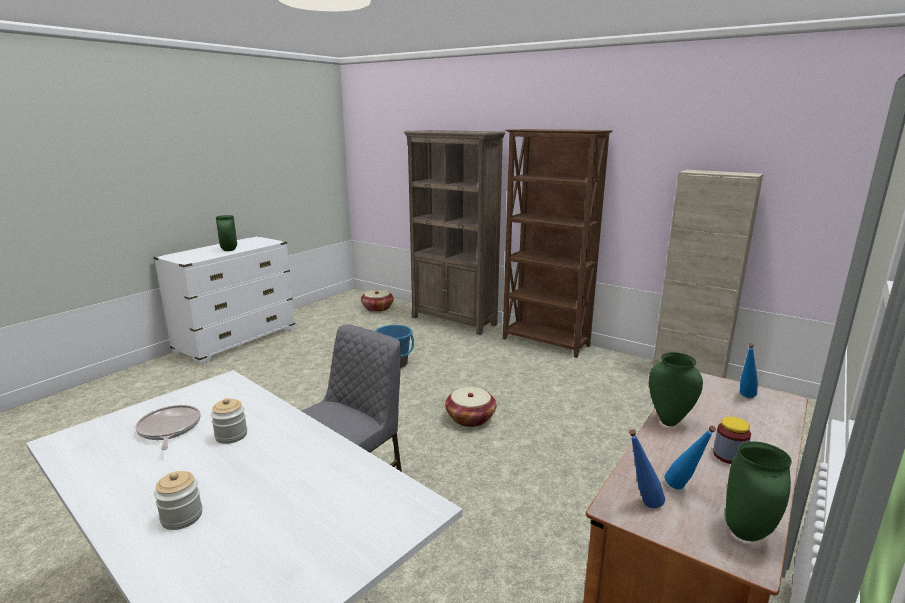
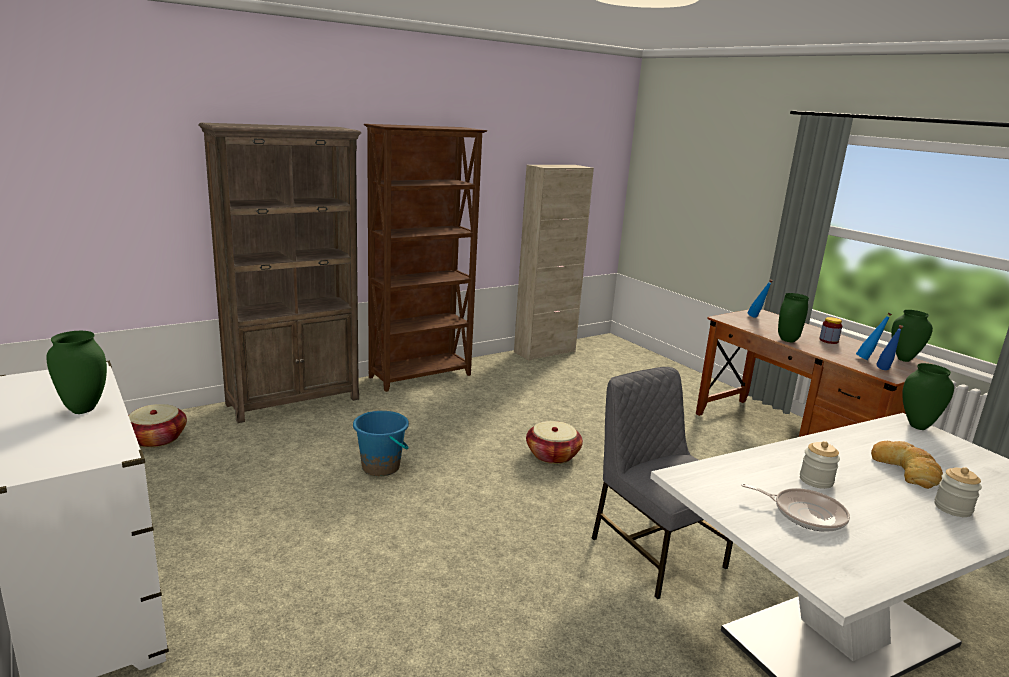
camera: 70 degrees left, 0 degrees up
(169, 429) = (805, 514): frying pan -> frying pan turned 150 degrees counterclockwise
(272, 493) = (907, 469): none -> bread
(415, 517) = (917, 426): none -> green vase

